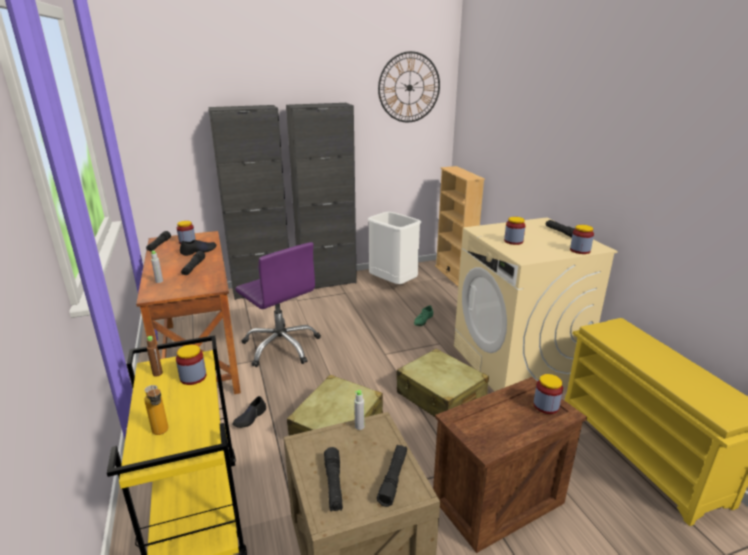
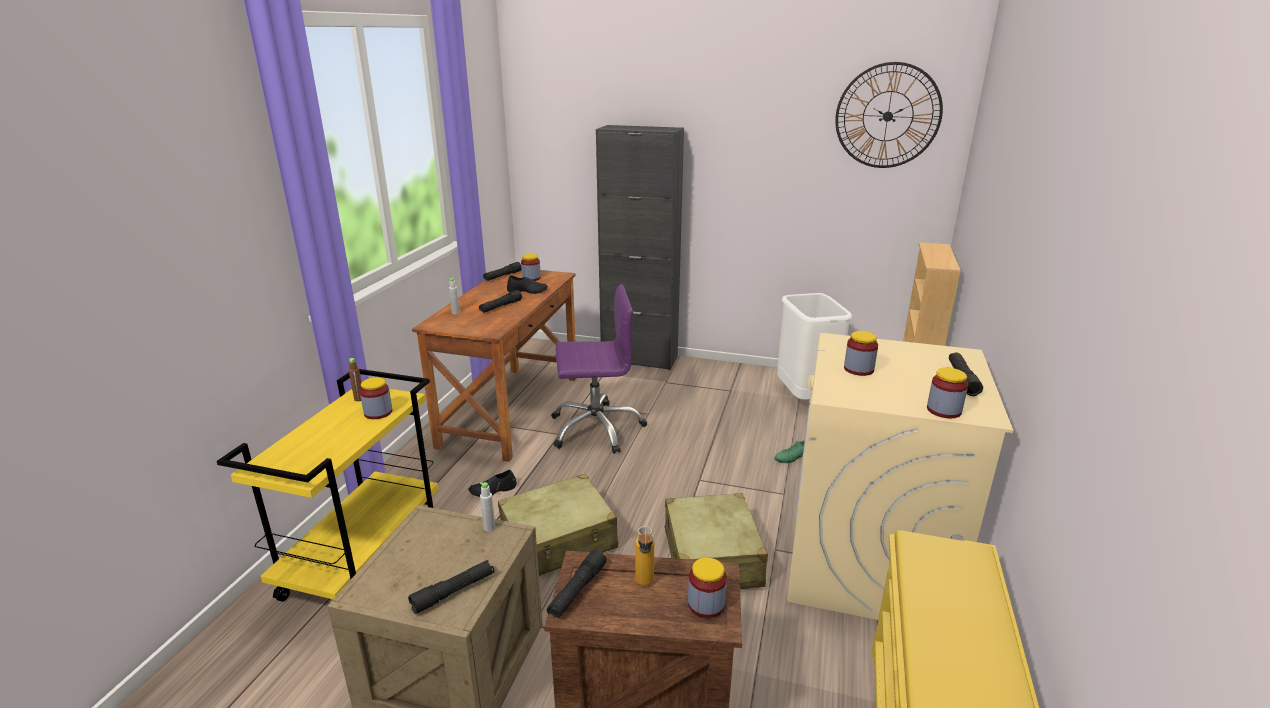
camera: 35 degrees right, 0 degrees up
(162, 434) = (298, 451): bottle -> bottle (644, 585)
(281, 346) = (596, 428): purple office chair -> purple office chair turned 90 degrees counterclockwise
(327, 282) = (722, 370): black cabinet -> none
(333, 484) = (401, 568): black flashlight -> black flashlight (577, 590)

